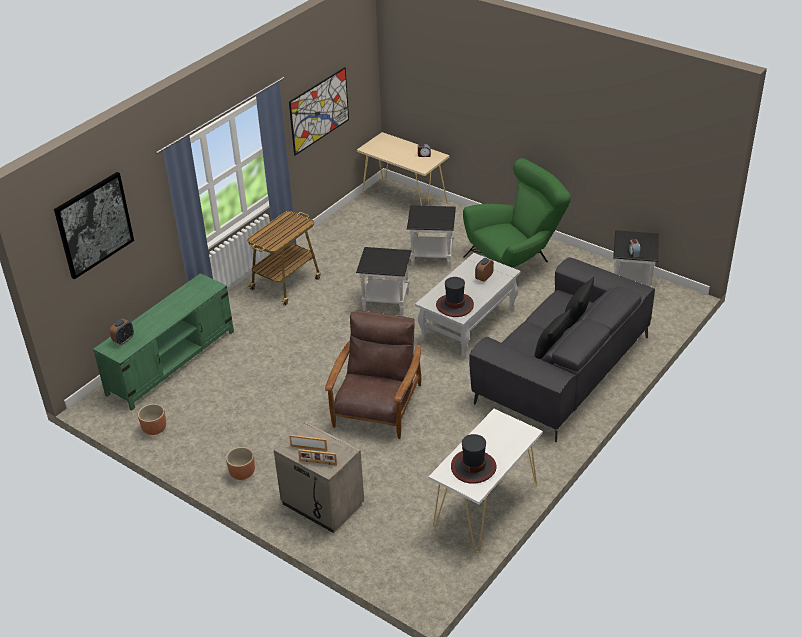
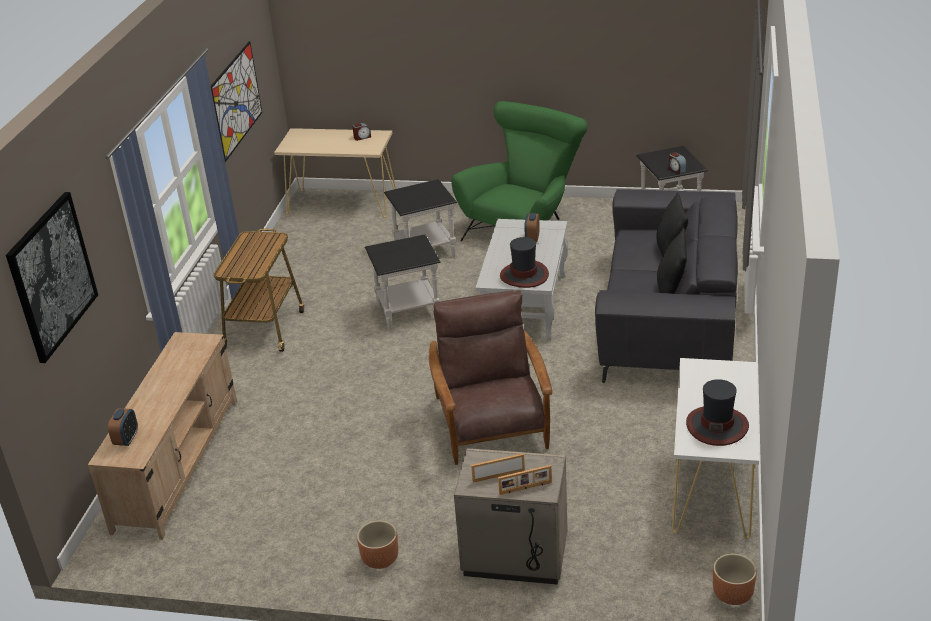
camera: 25 degrees left, 5 degrees down
(155, 429) = (214, 550): brown planter -> brown planter (732, 594)
(172, 362) = (178, 463): green tv stand -> beige tv stand

